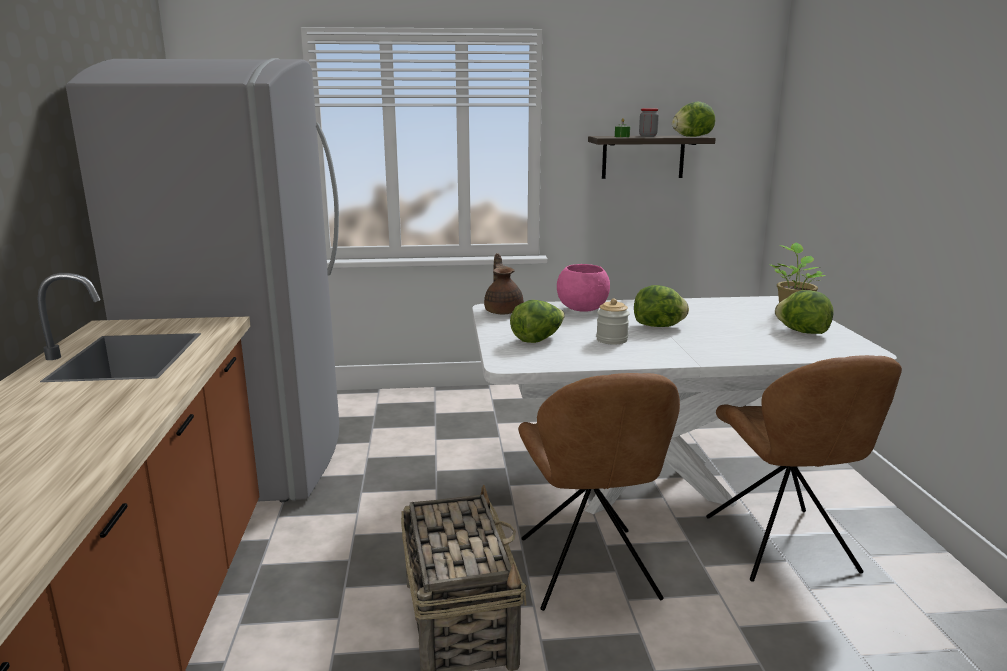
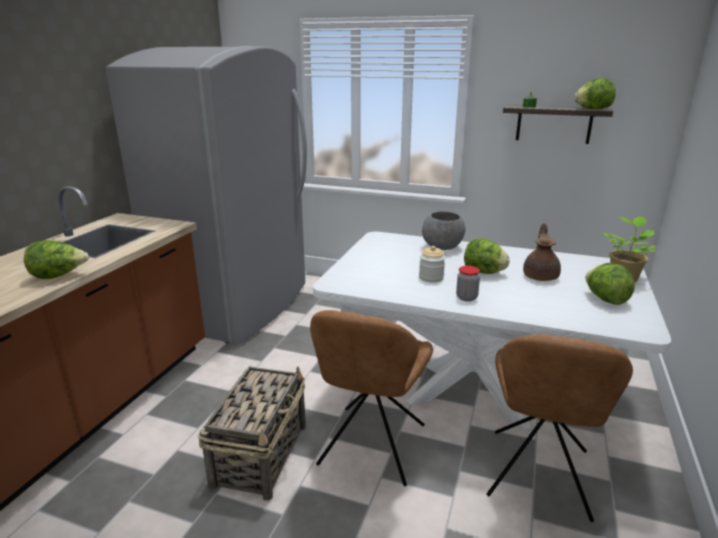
camera: 25 degrees right, 5 degrees up
(503, 311) = (383, 240): brown teapot -> brown teapot (540, 276)
(537, 339) = (377, 267): lettuce -> lettuce (59, 276)
(582, 309) = (442, 247): pink bowl -> grey bowl
(648, 136) = (554, 107): jar -> jar (466, 297)

